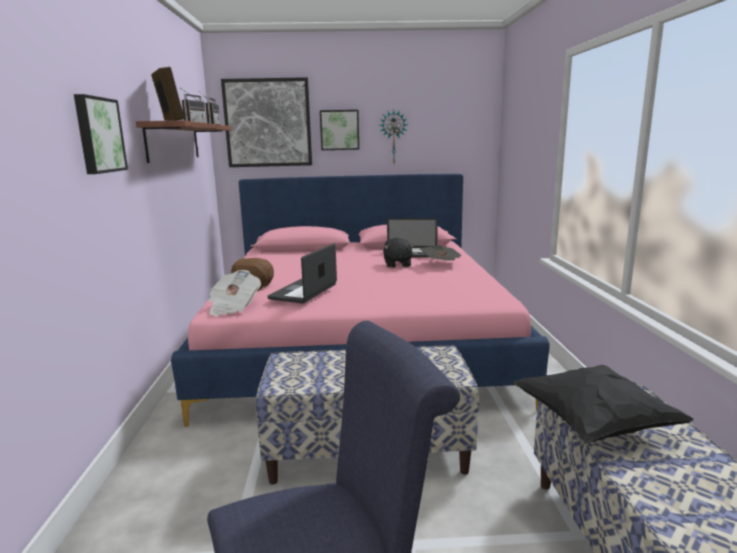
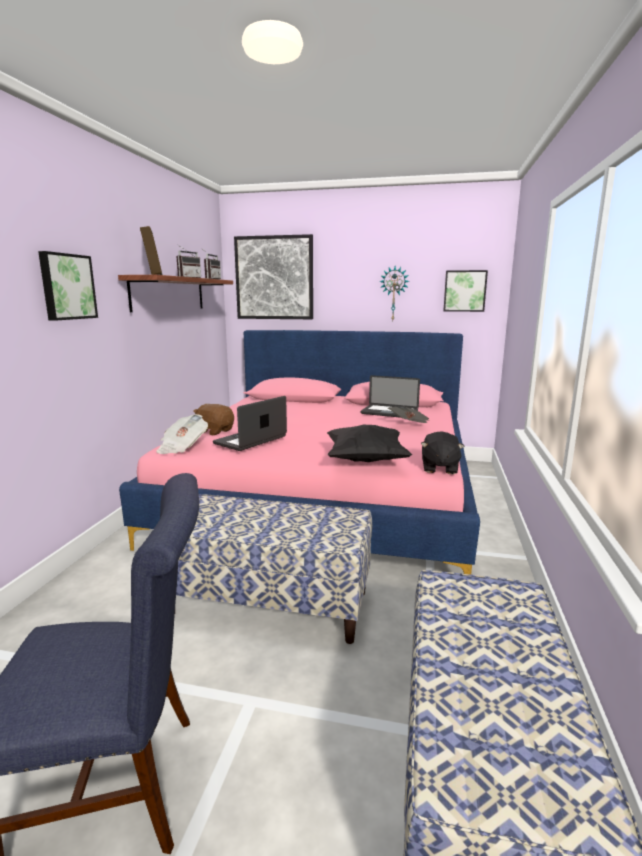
camera: 15 degrees right, 0 degrees up
(339, 130) = (340, 286): picture -> picture (464, 291)
(397, 264) = (365, 422): black plush toy -> black plush toy (439, 468)
(593, 424) = (446, 616): black pillow -> black pillow (365, 460)

